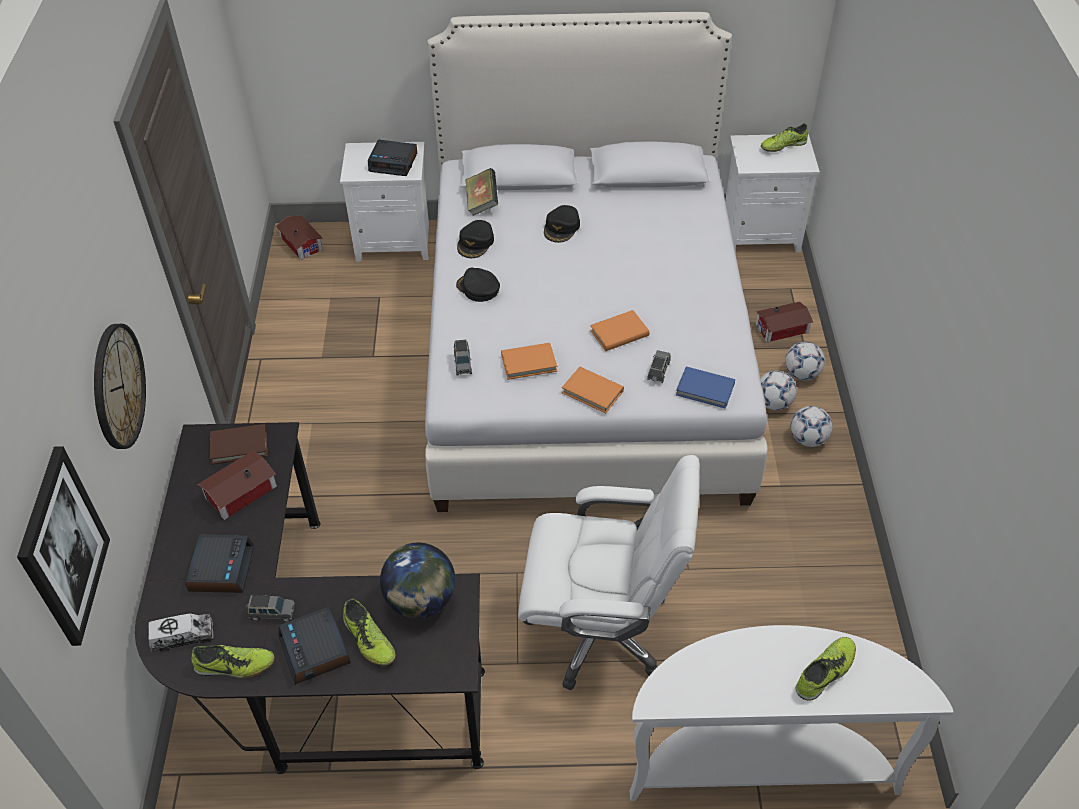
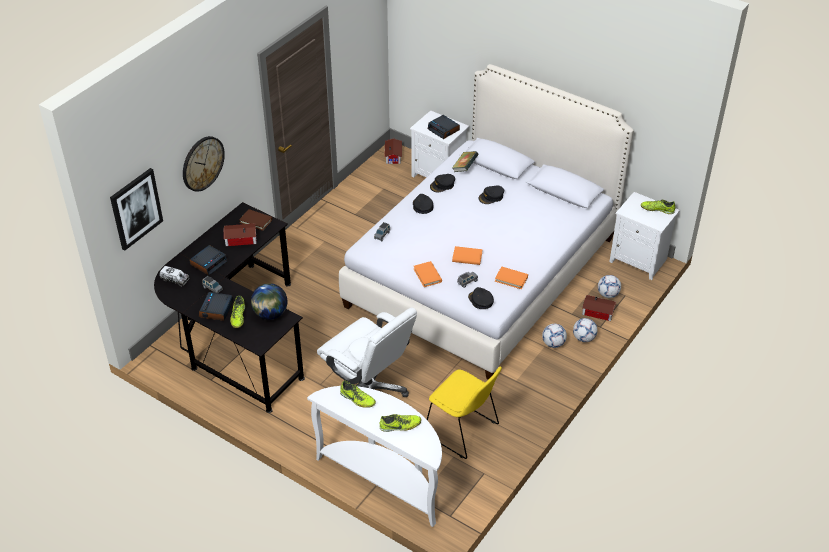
camera: 35 degrees right, 5 degrees down
(235, 666) = (184, 299): shoe -> shoe (357, 399)
(529, 363) = (411, 249): orange book -> orange book (511, 279)
(705, 389) = (480, 300): blue book -> black cap
(788, 606) = (463, 431): none -> yellow chair
(808, 439) = (553, 368): football -> football (608, 294)

